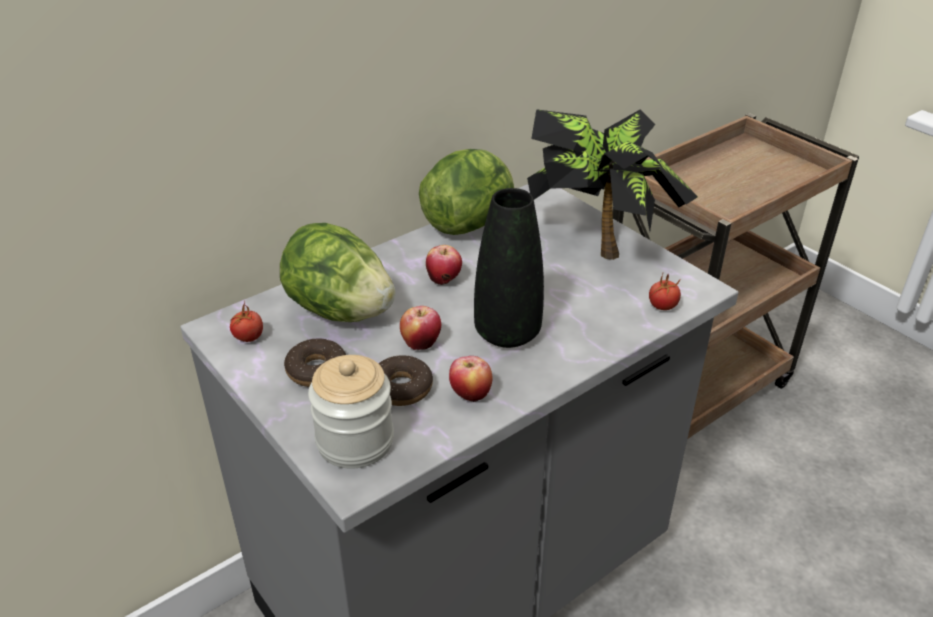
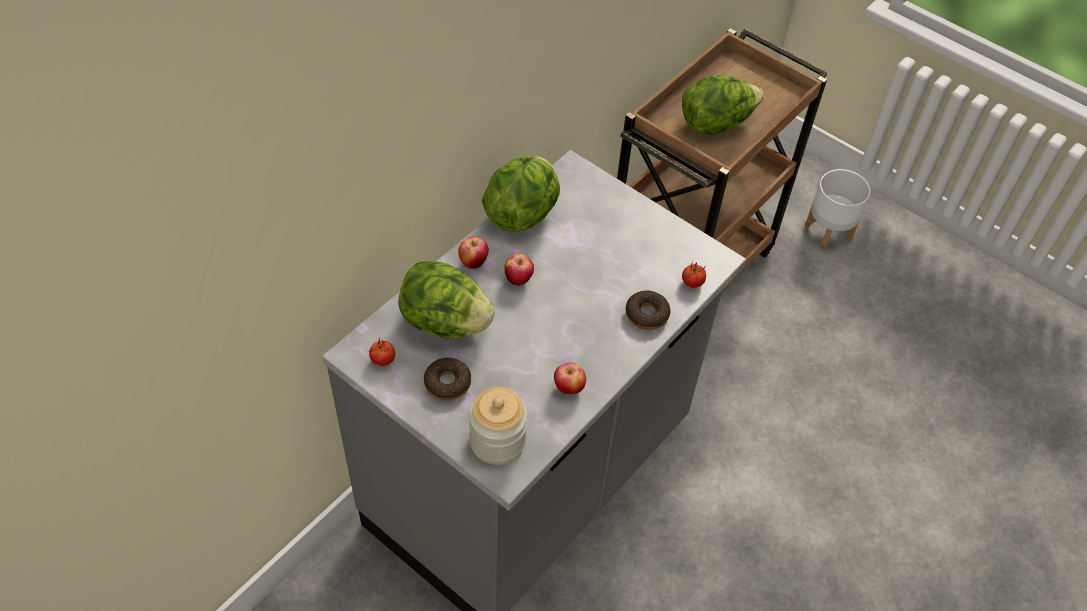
camera: 15 degrees left, 15 degrees up
(401, 388) = (516, 390): donut -> donut (647, 314)
(421, 344) = (519, 346): apple -> apple (473, 262)
(507, 333) = (581, 326): black vase -> none
(599, 243) = (632, 222): potted plant -> none
(723, 190) = (716, 123): none -> lettuce
(858, 373) = (829, 232): none -> white planter

